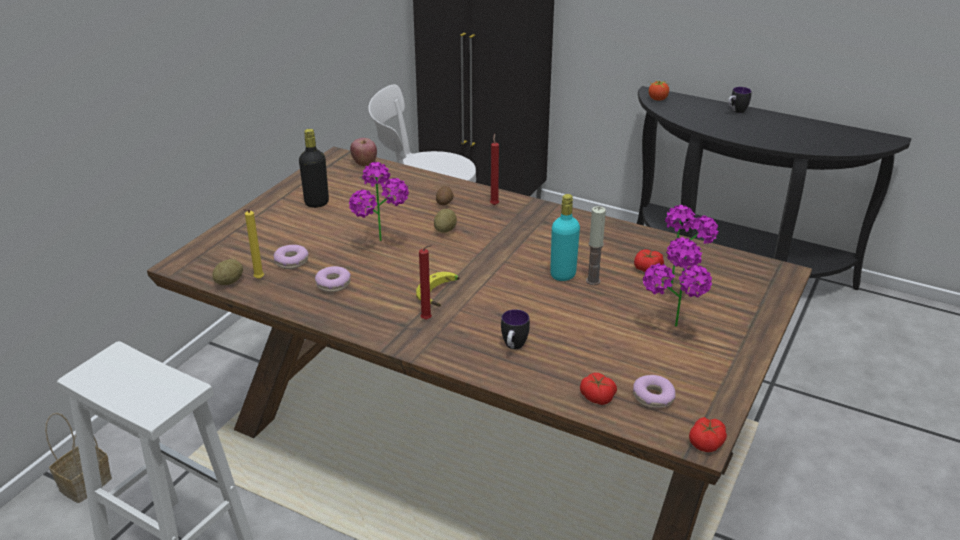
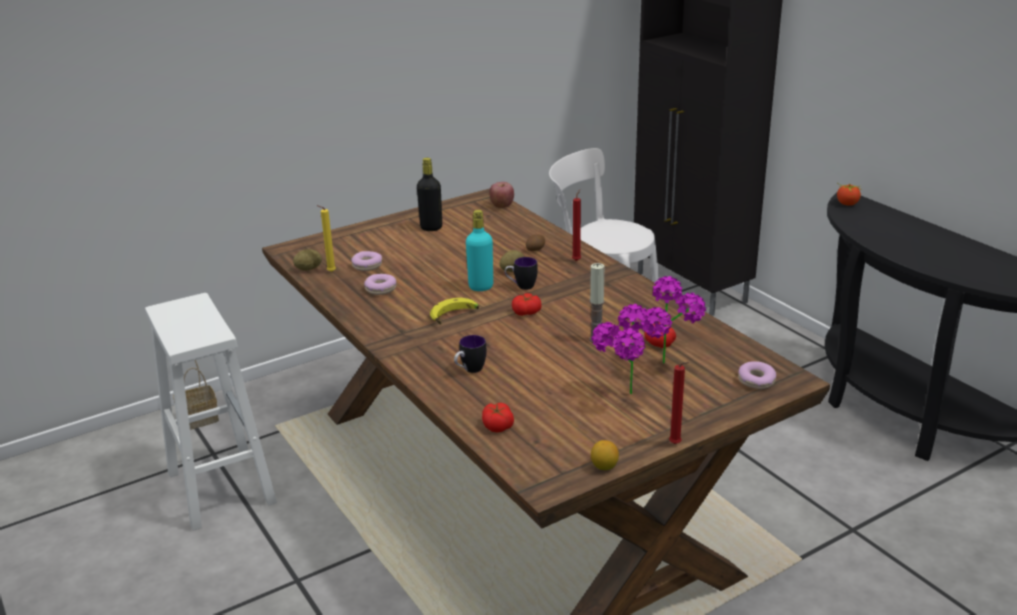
camera: 30 degrees right, 5 degrees down
(383, 246) = (448, 270): potted plant -> none
(428, 320) = (424, 332): red candle -> red candle (676, 445)
(563, 274) = (574, 328): turquoise bottle -> turquoise bottle (481, 287)
(653, 397) = (544, 440): donut -> donut (756, 381)
(706, 442) = (551, 487): tomato -> tomato (526, 312)
(727, 405) = (604, 466): none -> lemon
(736, 111) = (923, 230): mug -> mug (521, 286)

